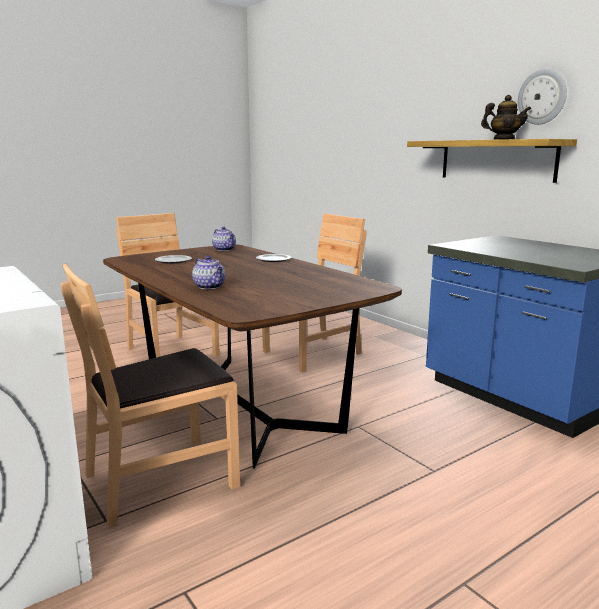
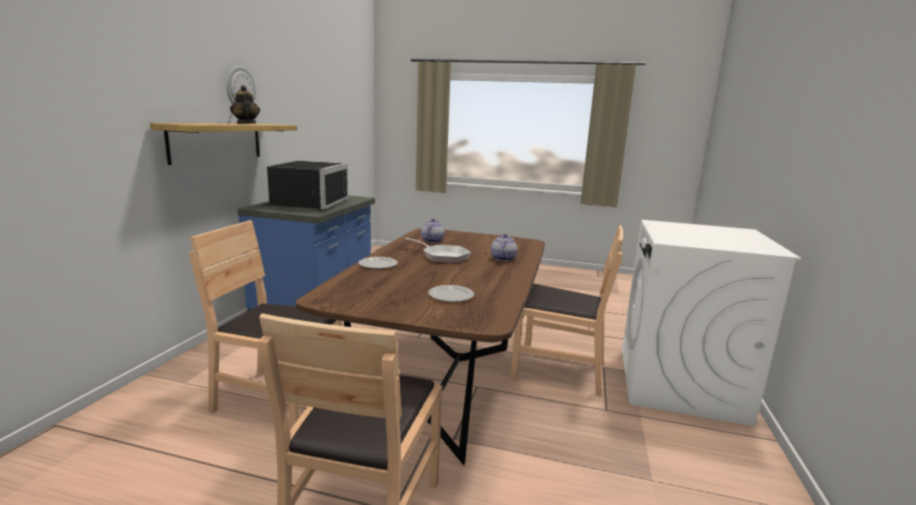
camera: 130 degrees left, 0 degrees up
(225, 249) = (350, 295): teapot -> teapot (432, 241)
(259, 274) = (442, 256): none -> frying pan
(518, 247) = (305, 204): none -> black microwave

